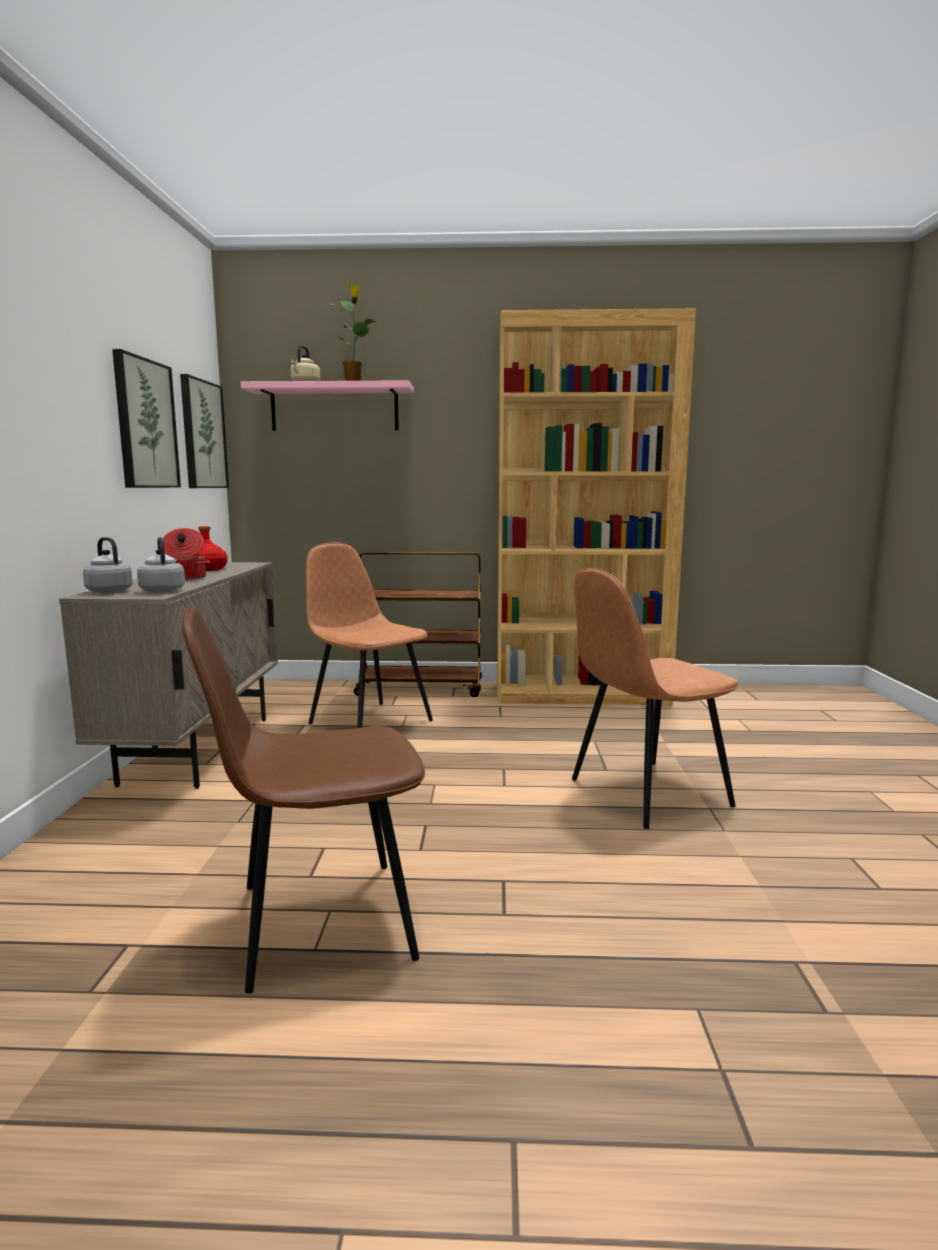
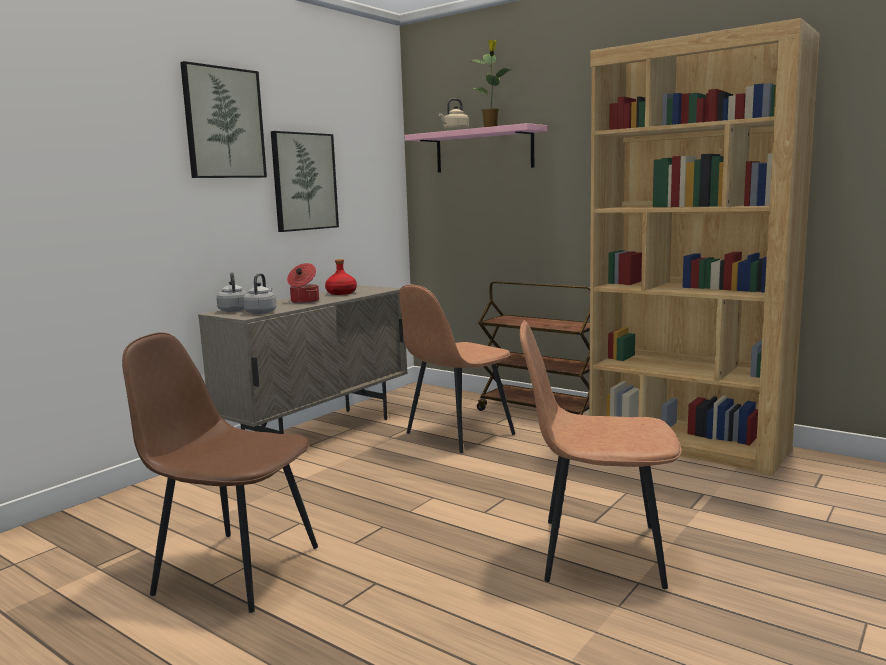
camera: 35 degrees right, 0 degrees up
(202, 435) = (375, 181): picture -> picture (223, 123)
(369, 721) = (457, 434): brown chair -> brown chair turned 120 degrees counterclockwise

